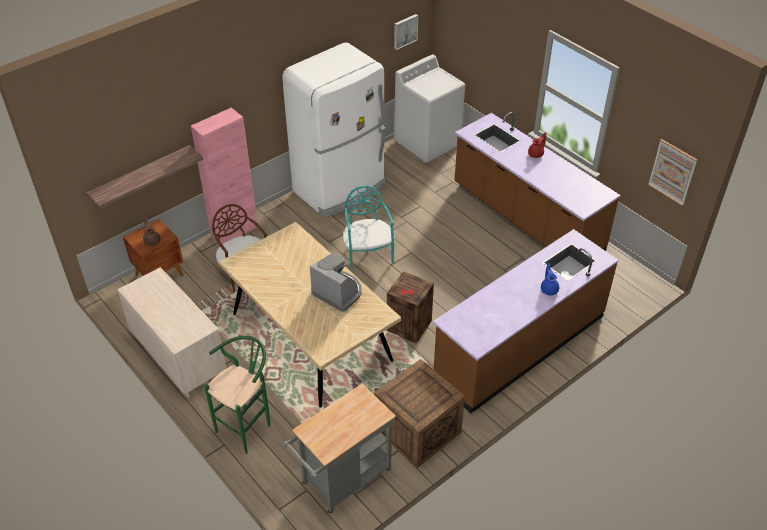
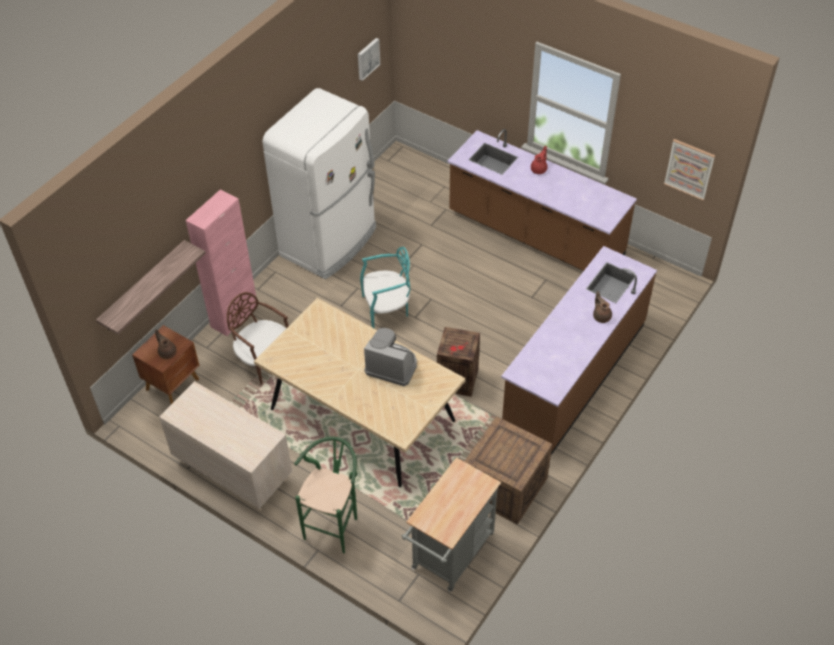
camera: 15 degrees left, 5 degrees up
(368, 253) = (386, 309): turquoise chair -> turquoise chair turned 105 degrees clockwise
(427, 142) = (403, 168): white washing machine -> none
(549, 289) = (601, 316): blue teapot -> brown teapot

